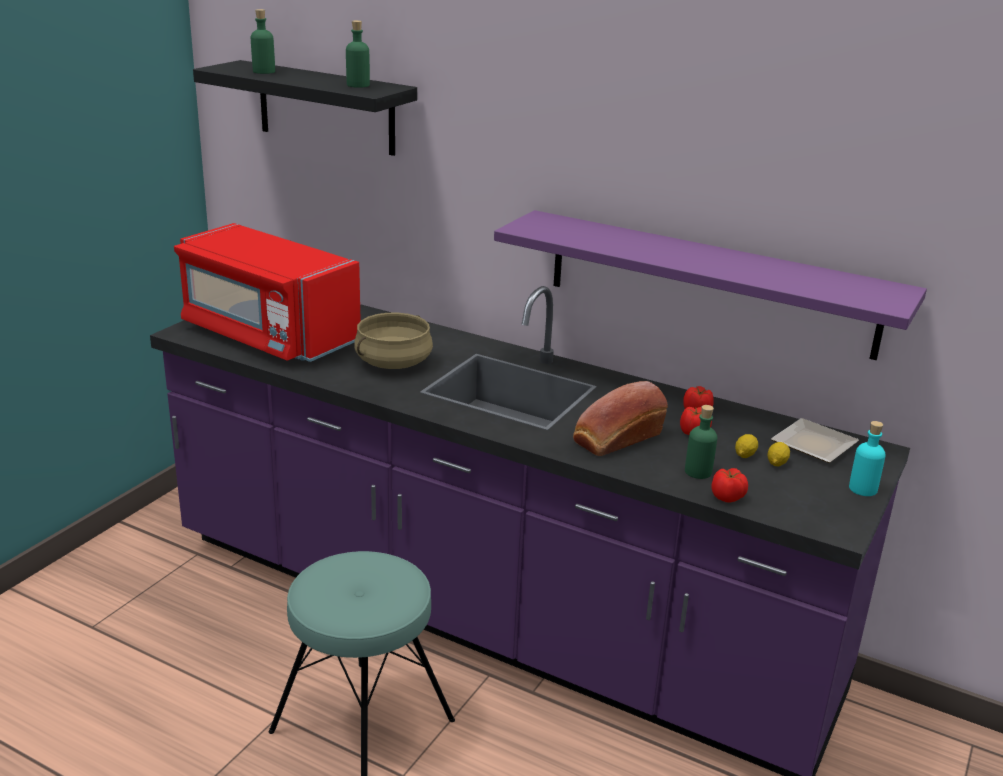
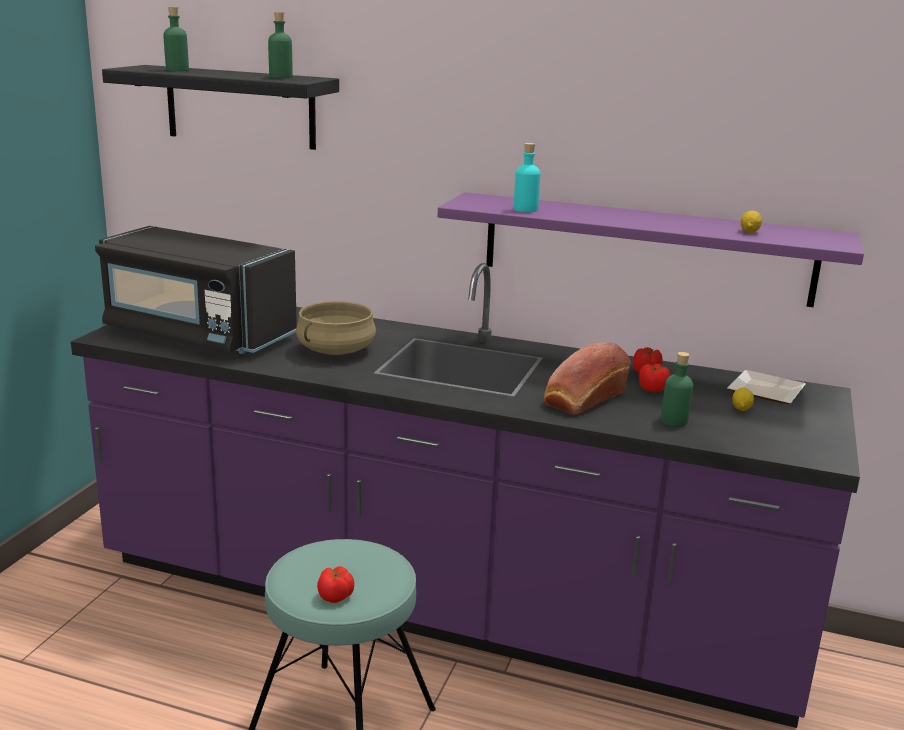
camera: 10 degrees left, 5 degrees down
(268, 335) = (197, 334): red microwave -> black microwave
(728, 497) = (713, 440): tomato -> tomato (336, 596)
(745, 454) = (709, 404): lemon -> lemon (749, 231)
(862, 489) = (829, 423): turquoise bottle -> turquoise bottle (525, 209)

